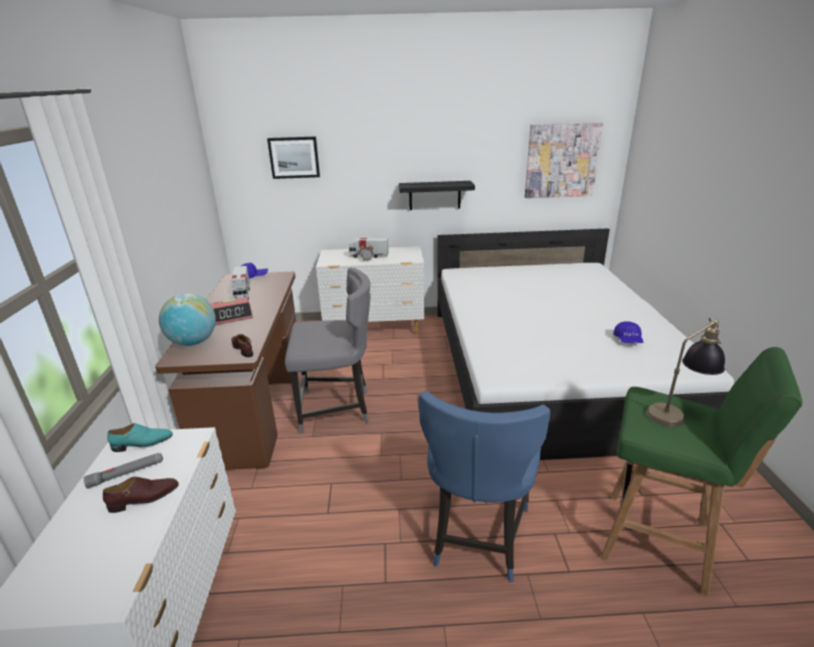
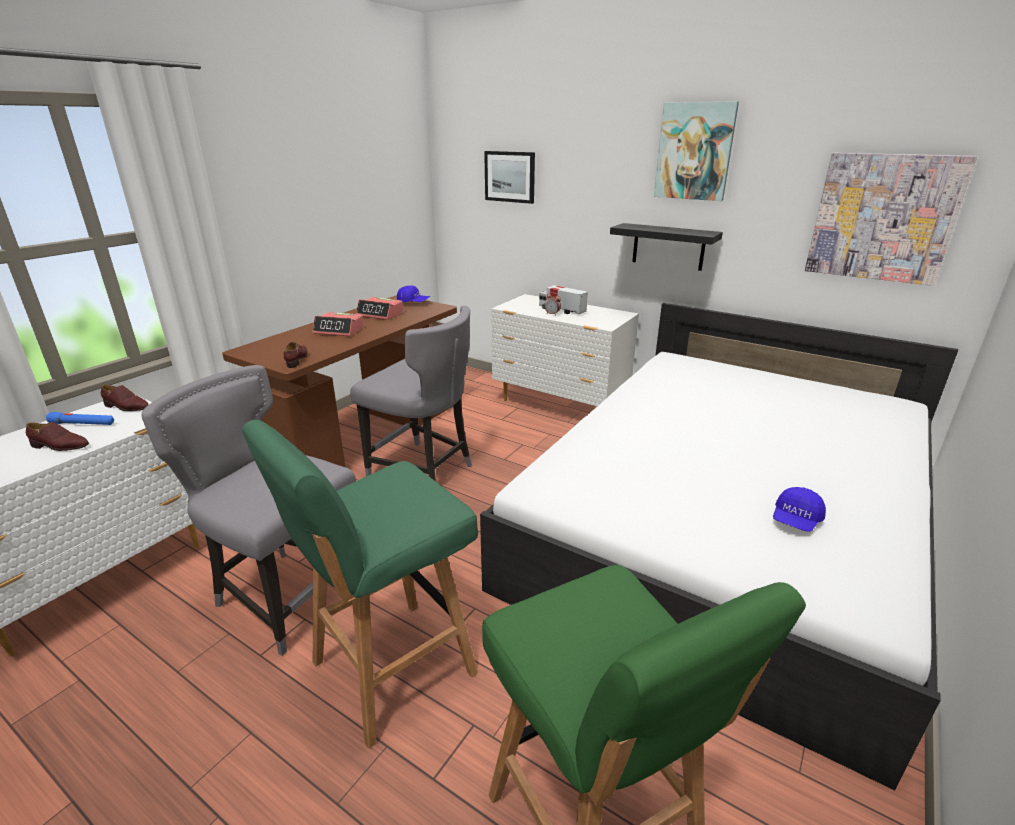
camera: 35 degrees right, 0 degrees up
(126, 473) = (83, 424): grey flashlight -> blue flashlight
(142, 443) = (126, 407): turquoise shoe -> brown shoe
(193, 342) = (276, 342): globe -> none
(242, 293) = (380, 314): toy truck -> alarm clock
(349, 537) = (286, 594): none -> grey chair
(445, 128) = (694, 151): none -> picture
(477, 536) = (389, 669): blue chair -> green stool
(678, 413) = (610, 629): table lamp -> none

